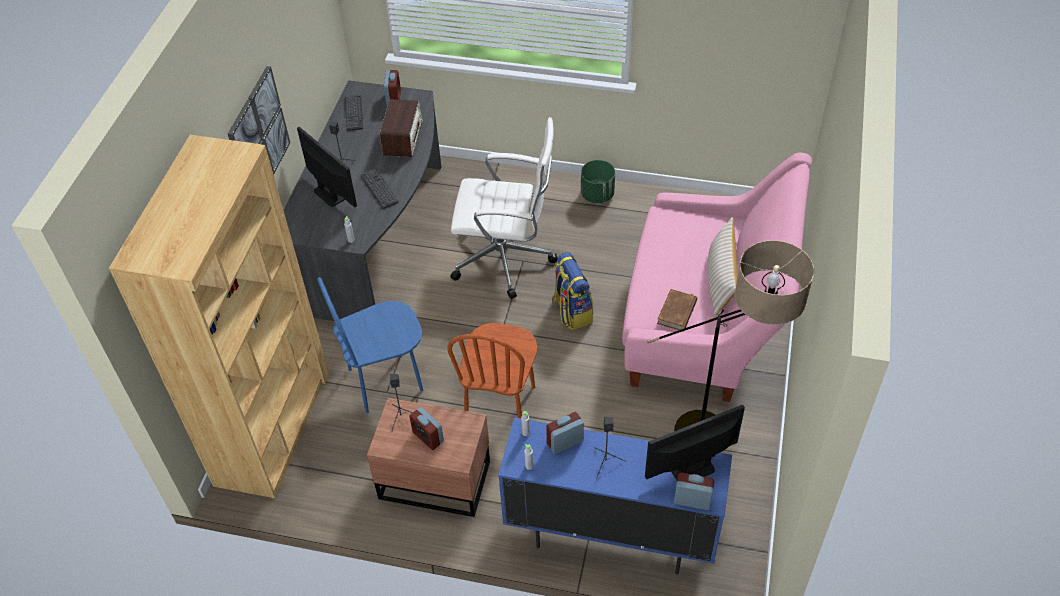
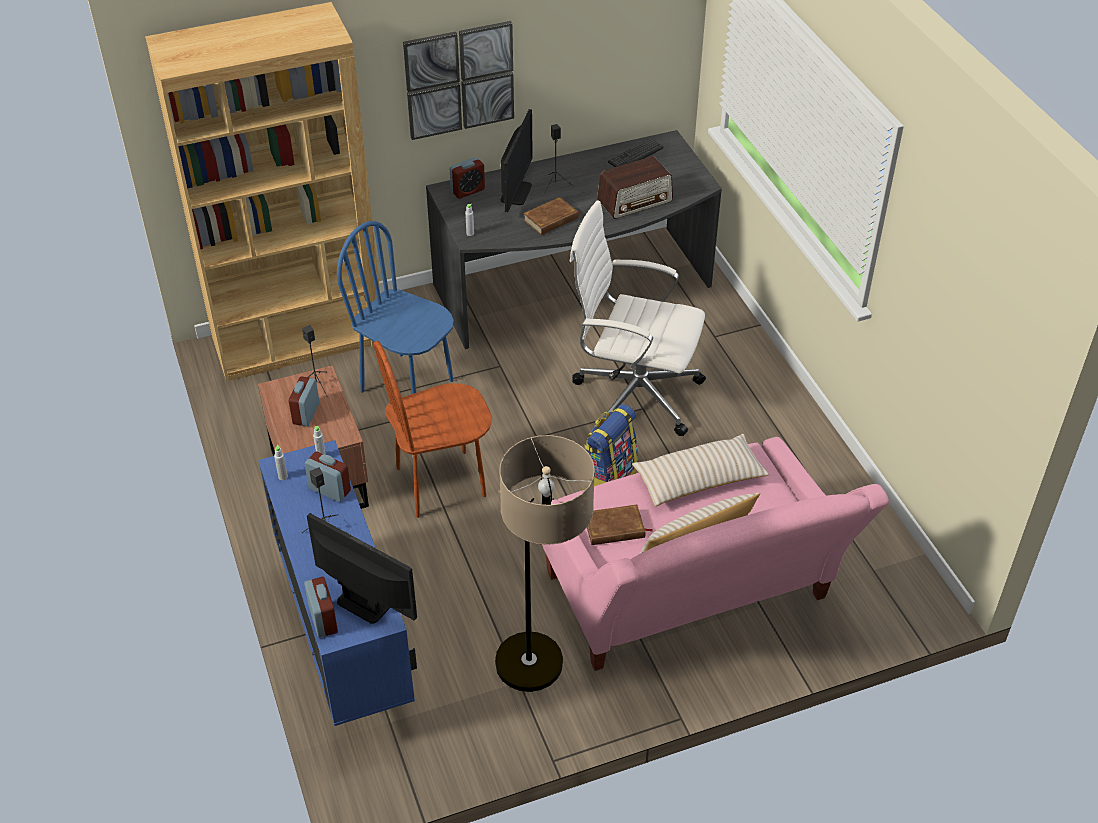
camera: 55 degrees right, 5 degrees down
(379, 189) = (551, 219): keyboard -> brown book
(393, 98) = (683, 169): alarm clock -> alarm clock (468, 191)
(506, 258) = (633, 394): white office chair -> white office chair turned 135 degrees clockwise
(597, 194) = (794, 422): green planter -> none
(665, 249) = (699, 479): none -> beige pillow

